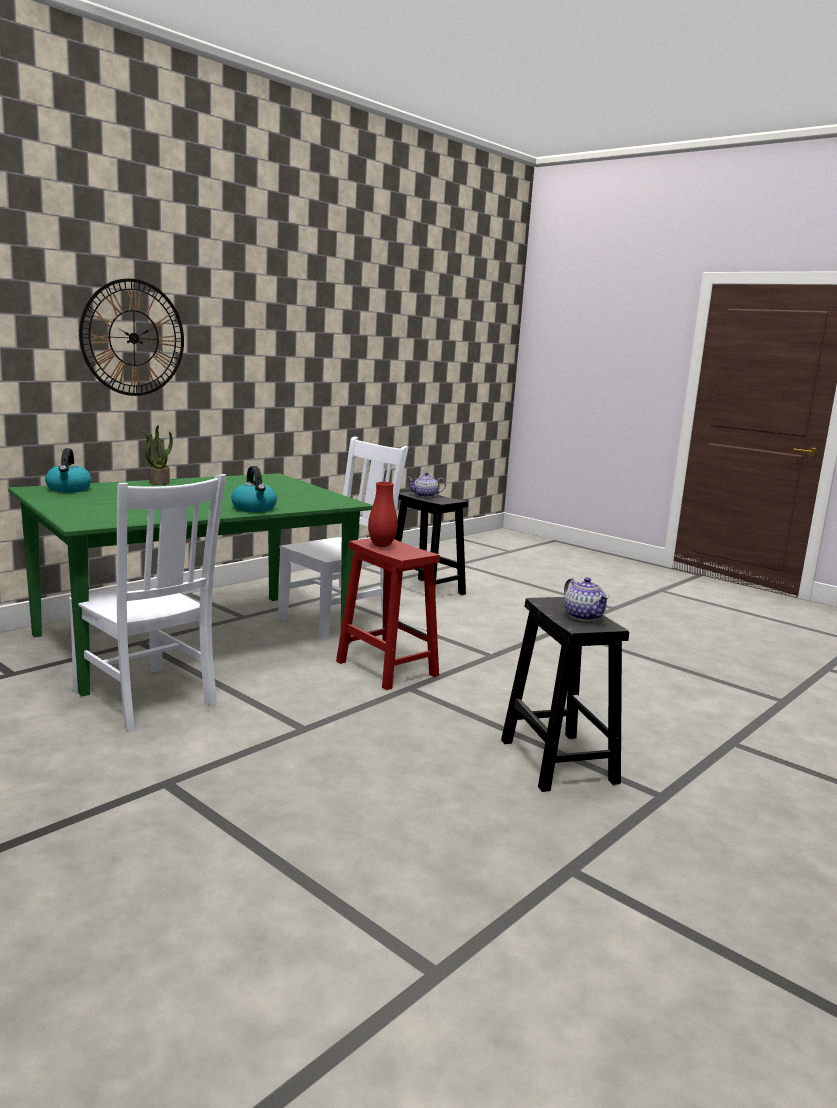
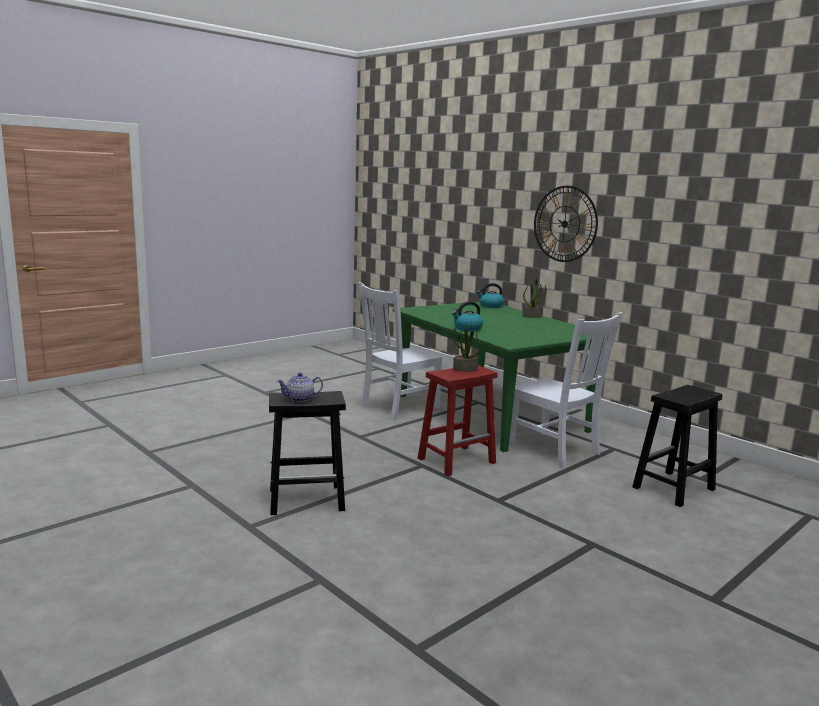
camera: 95 degrees right, 0 degrees up
(381, 545) = (465, 369): red vase -> potted plant
(425, 496) = (689, 392): teapot -> none

